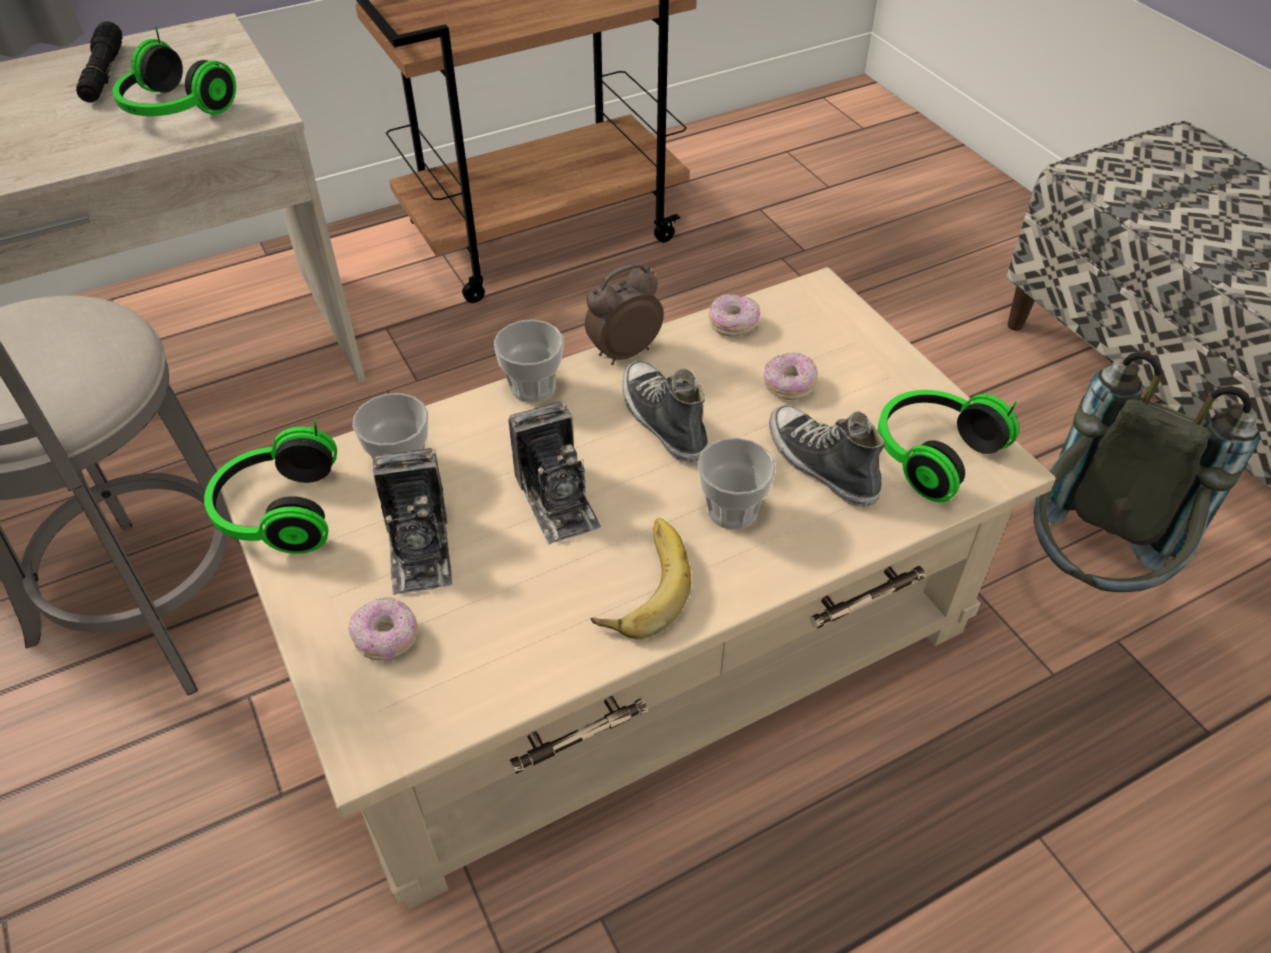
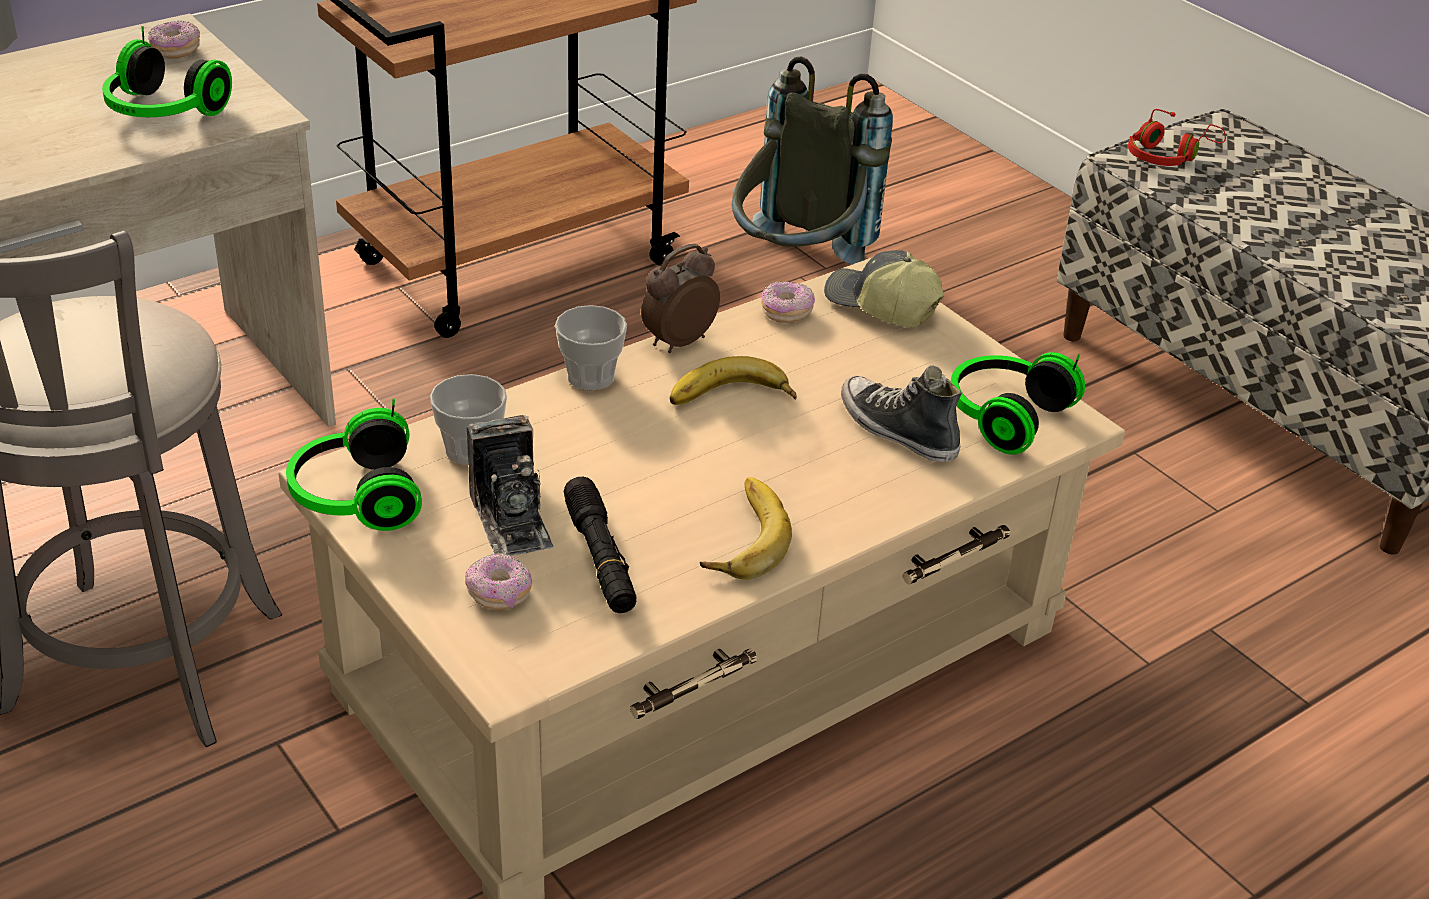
camera: 10 degrees left, 10 degrees down
(103, 74) = (66, 78): black flashlight -> black flashlight (600, 558)
(557, 500) = (640, 472): camera -> none
(662, 420) = (731, 400): shoe -> banana
(732, 510) = (817, 472): cup -> none
(789, 385) = (853, 364): donut -> donut (176, 50)
(825, 321) = (880, 306): none -> cap
(1088, 572) = (1174, 569): grey backpack -> grey backpack (796, 268)
(1127, 168) = (1169, 155): none -> red headphones

